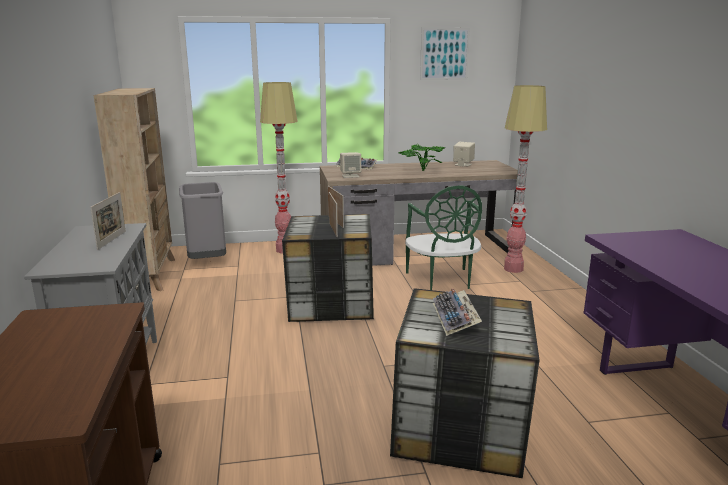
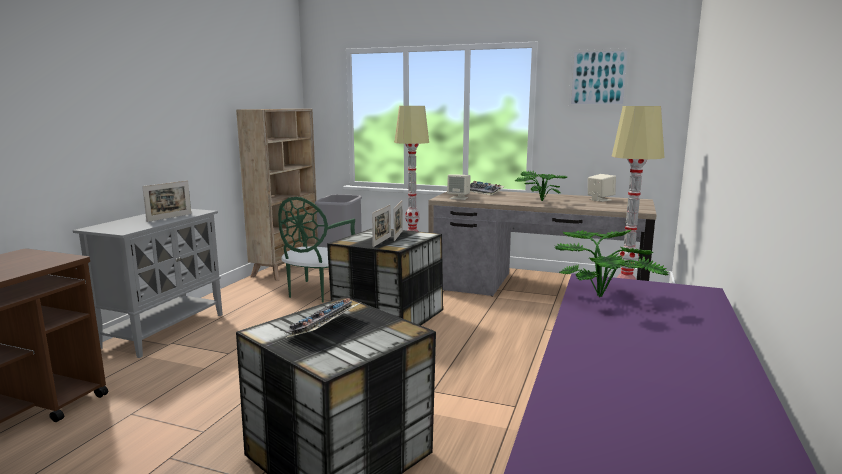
camera: 30 degrees right, 5 degrees down
(442, 280) = (523, 320): green chair -> green chair (318, 292)
(638, 247) = (603, 295): none -> potted plant

